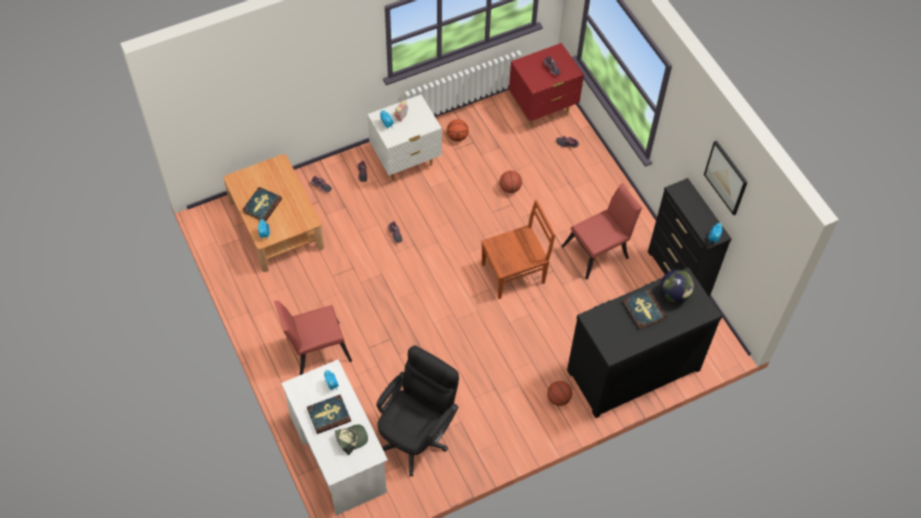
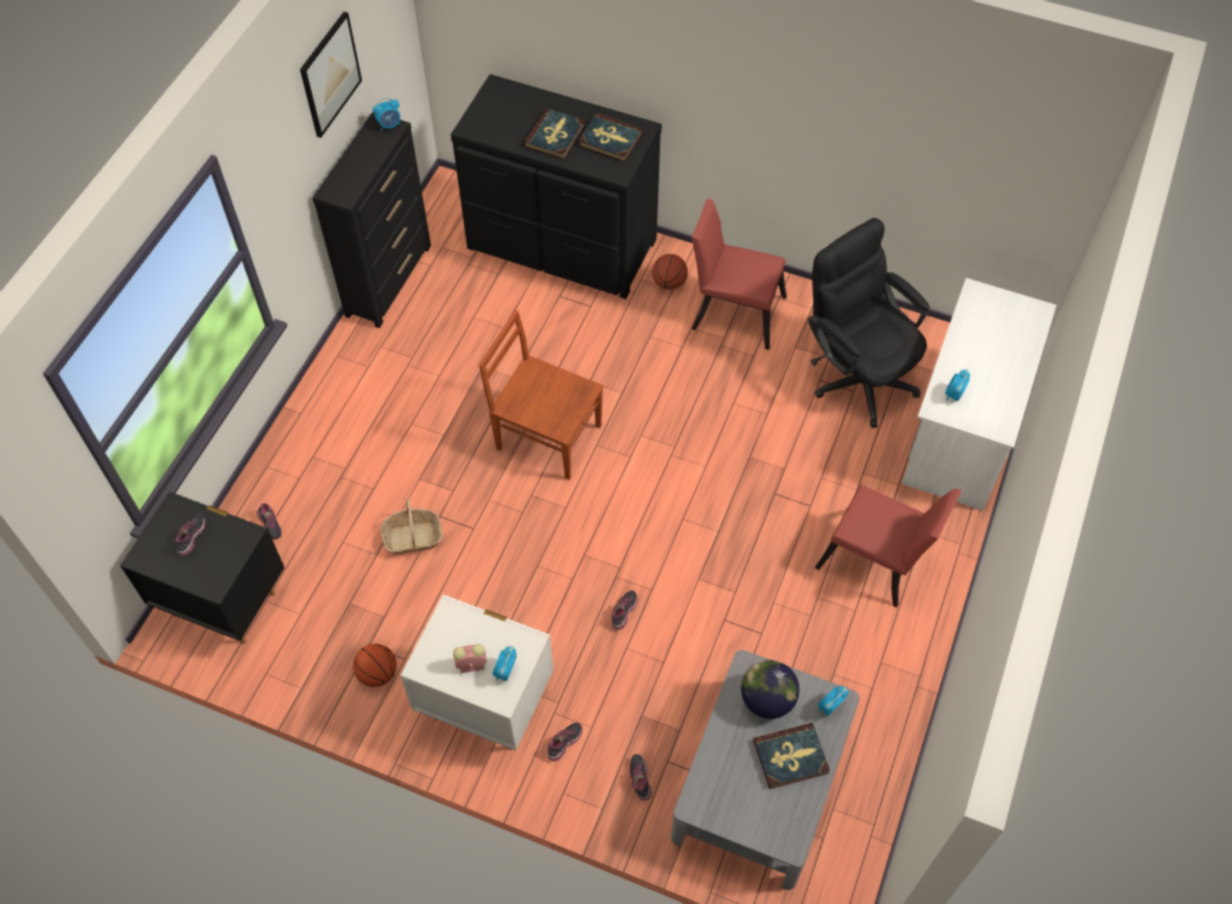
camera: 130 degrees left, 0 degrees up
(276, 224) = (761, 782): brown coffee table -> grey coffee table
(328, 415) = (989, 368): book -> book (610, 140)
(351, 439) = (986, 325): cap -> none
(416, 435) = (856, 374): black office chair -> black office chair turned 60 degrees clockwise
(510, 188) = (413, 537): basketball -> basket
(542, 109) = (225, 603): red nightstand -> black nightstand
(599, 251) = (425, 374): red chair -> red chair (733, 310)
(674, 294) = (504, 124): globe -> globe (767, 699)

